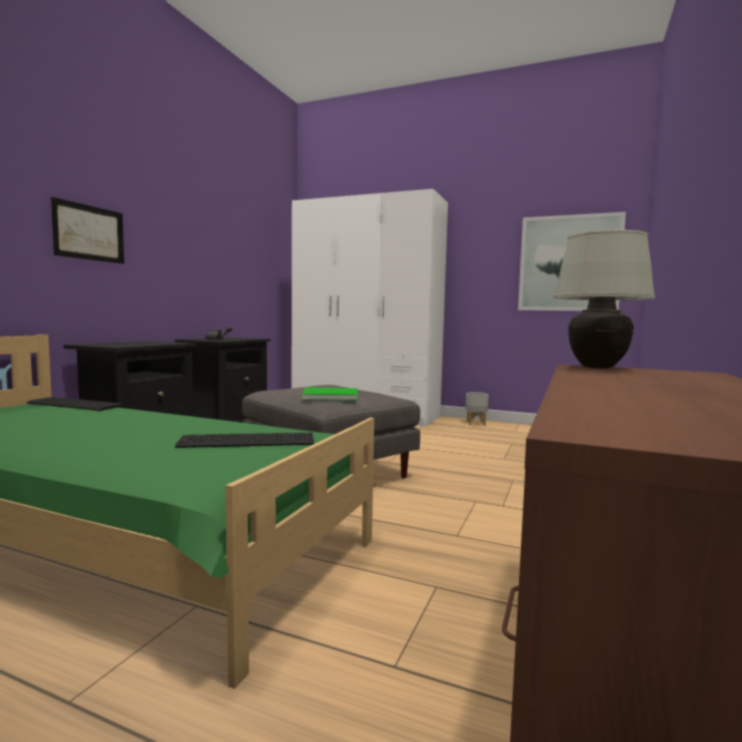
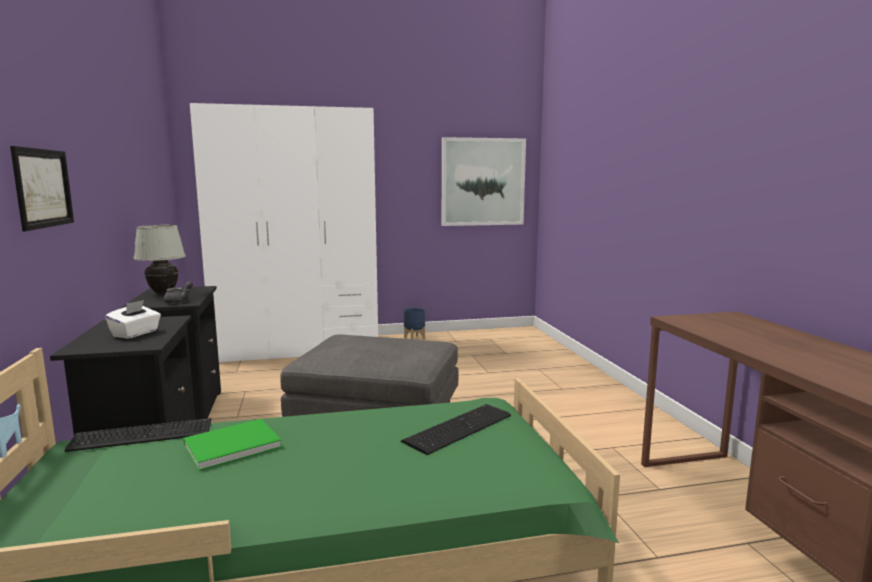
camera: 35 degrees left, 5 degrees up
(134, 344) = (135, 333): none -> white tissue box
(329, 396) = (395, 355): green book -> green book (229, 446)
(476, 423) = (414, 338): grey planter -> blue planter
(597, 368) = (687, 319): white table lamp -> white table lamp (163, 292)

